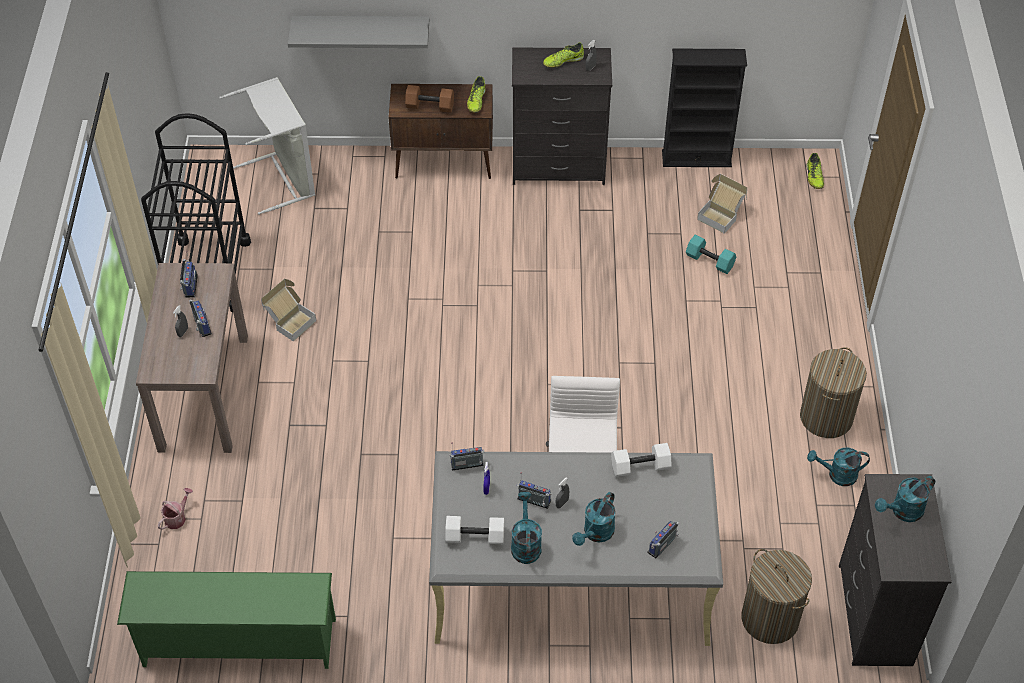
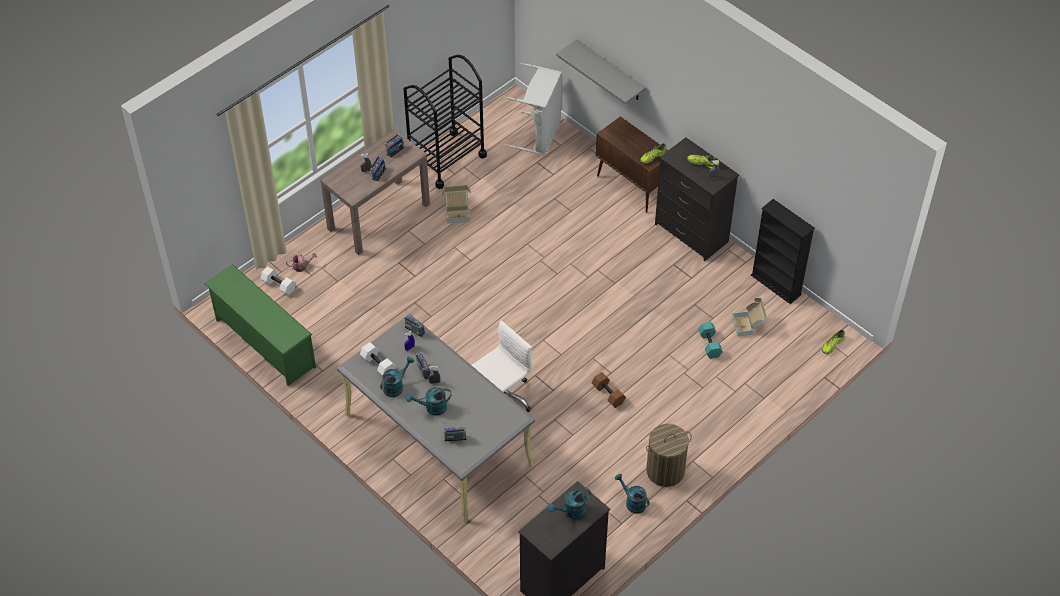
camera: 45 degrees right, 0 degrees up
(429, 106) = (624, 142): brown dumbbell -> brown dumbbell (607, 394)
(640, 467) = (490, 396): white dumbbell -> white dumbbell (278, 285)
(770, 618) = (509, 536): laundry basket -> none
(902, 512) = (571, 512): turquoise watering can -> turquoise watering can turned 45 degrees counterclockwise

